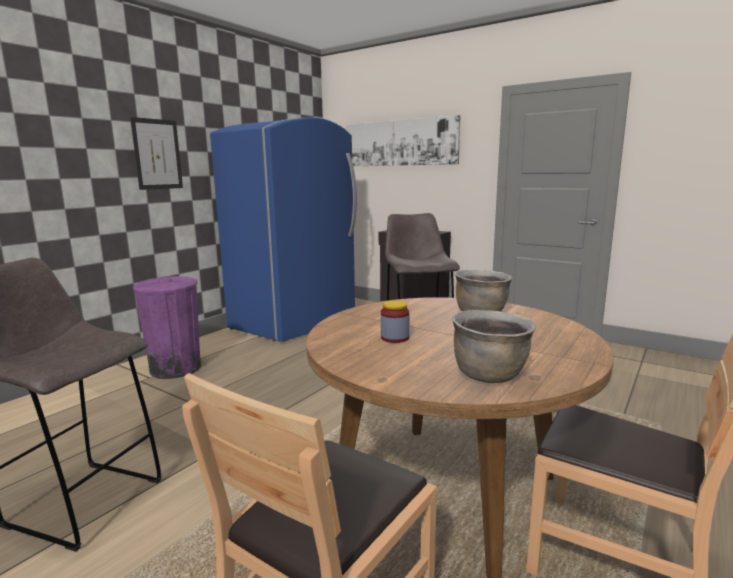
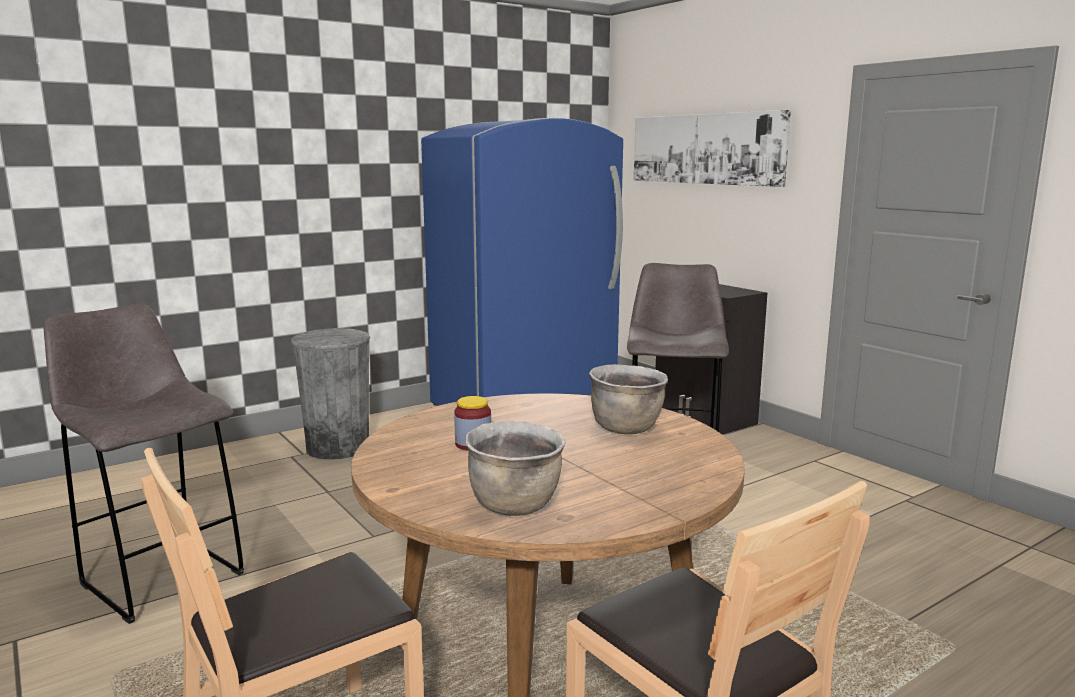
camera: 20 degrees right, 0 degrees up
(157, 154) = (348, 169): picture -> none
(176, 368) = (338, 447): purple trash can -> grey trash can

